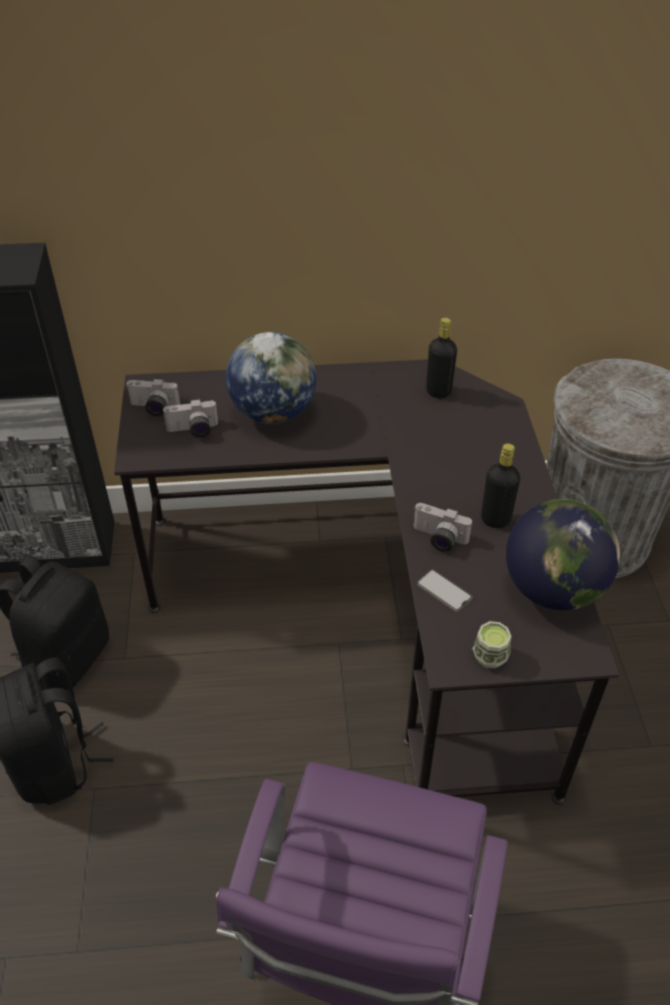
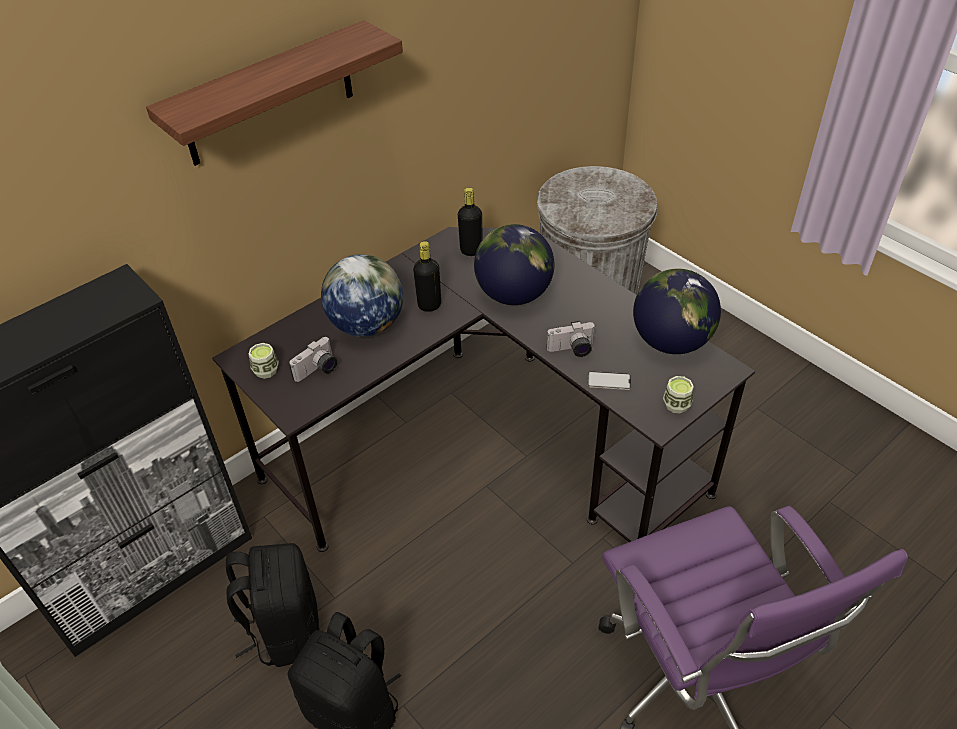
camera: 35 degrees left, 0 degrees up
(153, 408) = (266, 370): camera -> cup
(237, 129) = (269, 95): none -> shelf
(436, 454) = (514, 294): none -> globe
(495, 519) = (594, 317): black bottle -> black bottle (429, 305)

